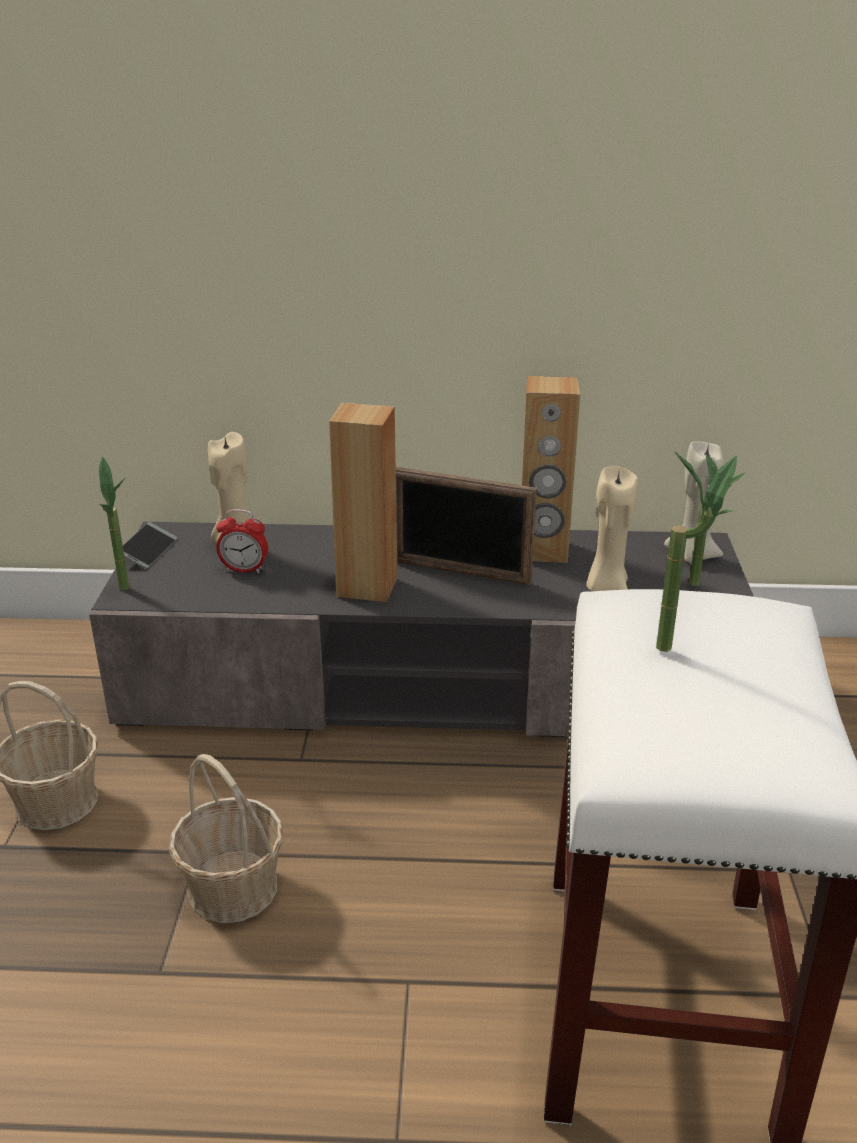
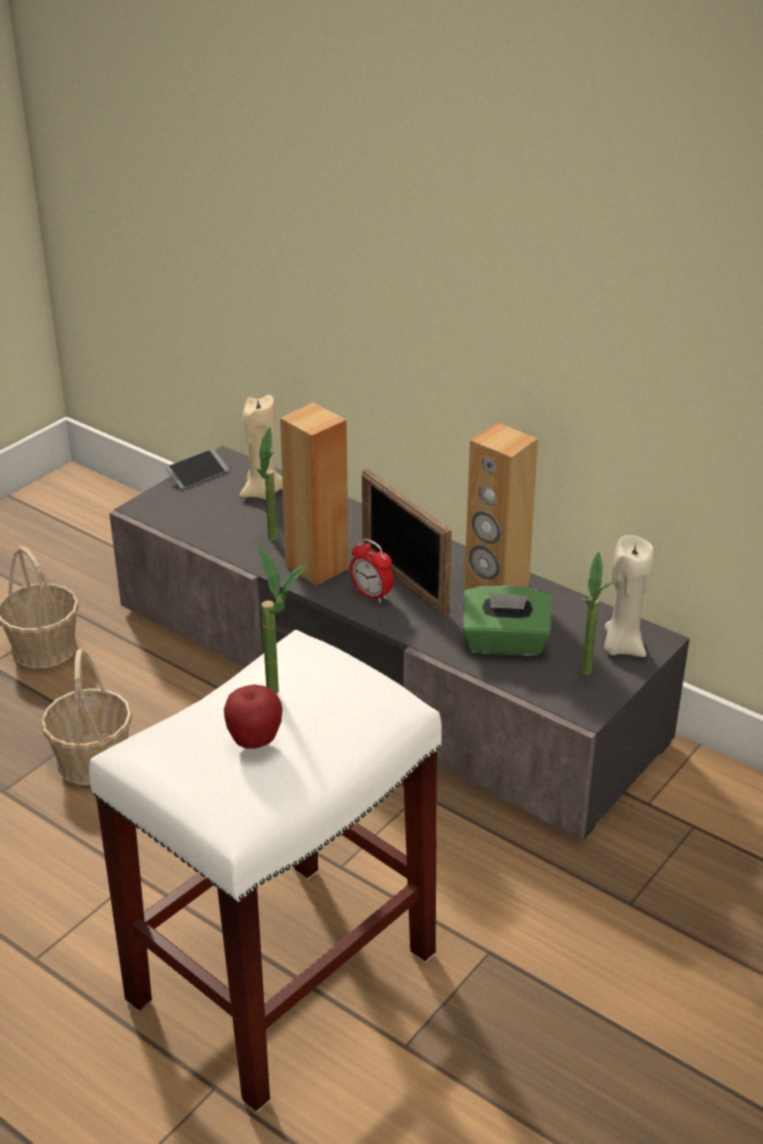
camera: 35 degrees right, 5 degrees up
(128, 592) = (150, 504): potted plant -> potted plant (272, 543)
(244, 569) = (246, 516): alarm clock -> alarm clock (371, 595)
(606, 587) = (505, 643): beige candle -> green tissue box
(726, 698) = (254, 741): none -> apple

